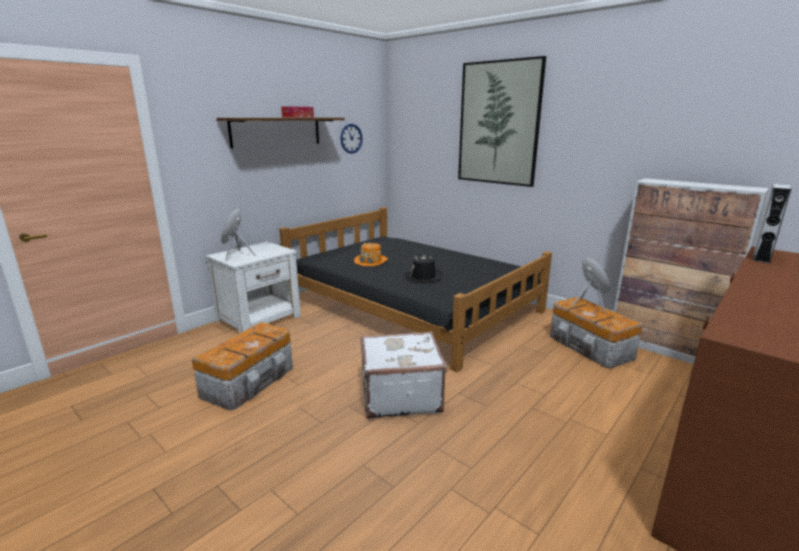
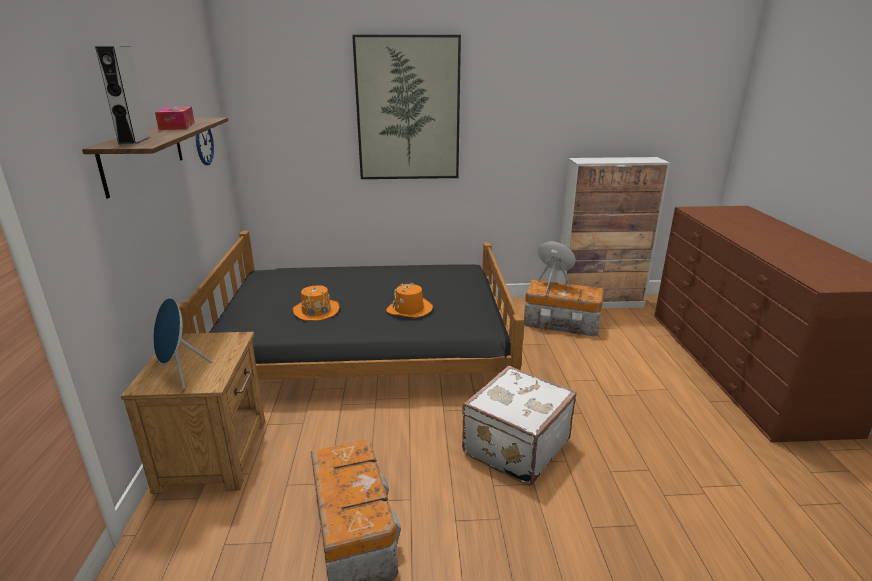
camera: 45 degrees left, 5 degrees up
(260, 319) = (215, 453): white nightstand -> brown nightstand
(423, 277) = (409, 309): black hat -> orange hat
(761, 257) = (700, 216): grey speaker -> grey speaker (134, 140)

